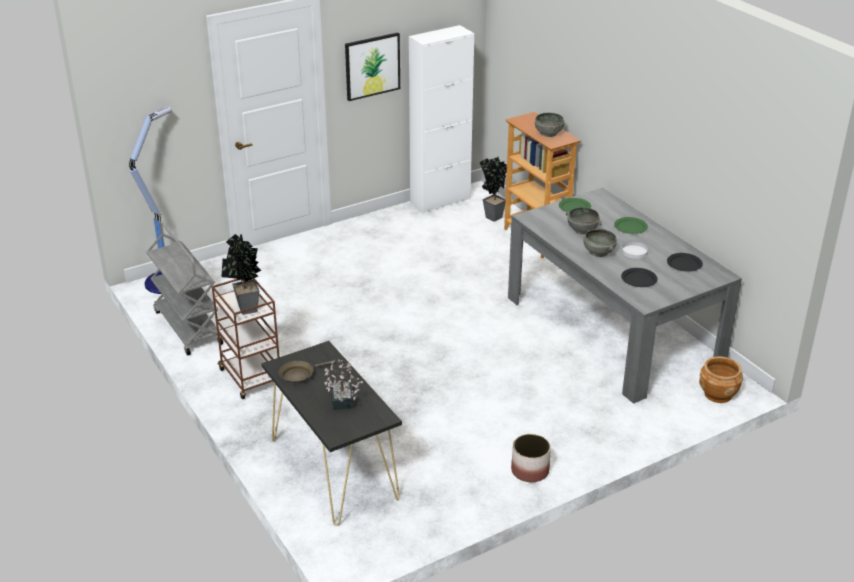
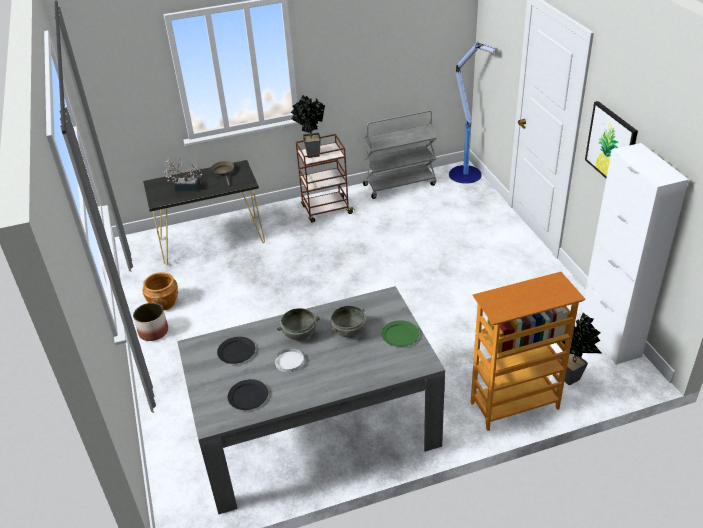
camera: 105 degrees right, 5 degrees up
(549, 133) = (516, 300): grey bowl -> none
(630, 227) = (341, 371): green plate -> none
(718, 394) = (176, 488): brown planter -> brown planter (164, 303)

